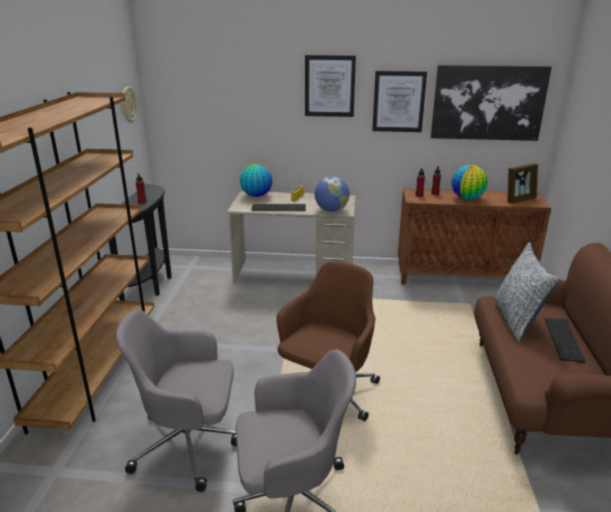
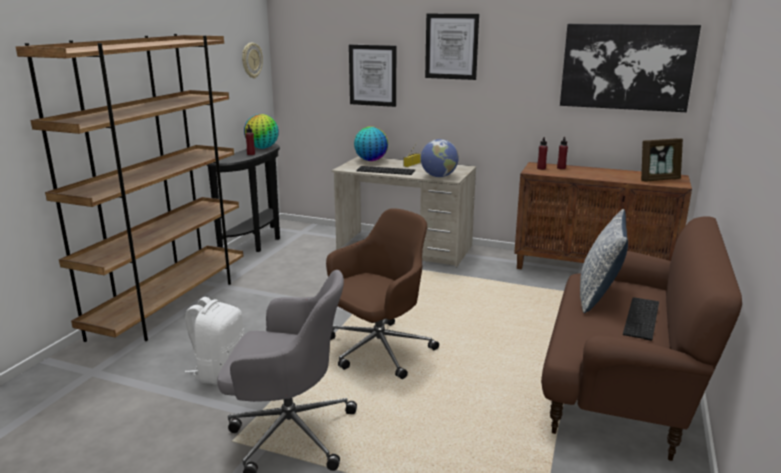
camera: 15 degrees right, 5 degrees down
(189, 444) = (219, 371): grey office chair -> white backpack
(398, 101) = (525, 64): picture -> picture (373, 75)
(467, 198) = (595, 174): globe -> globe (262, 148)

